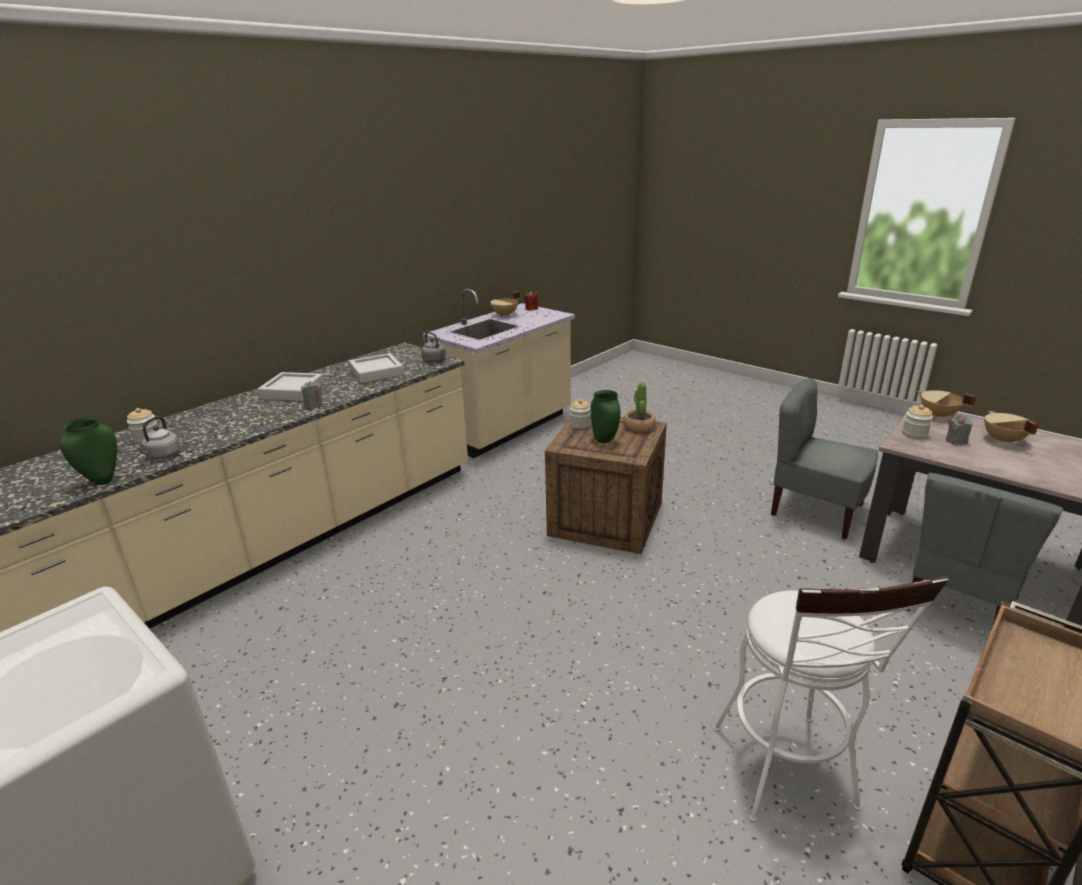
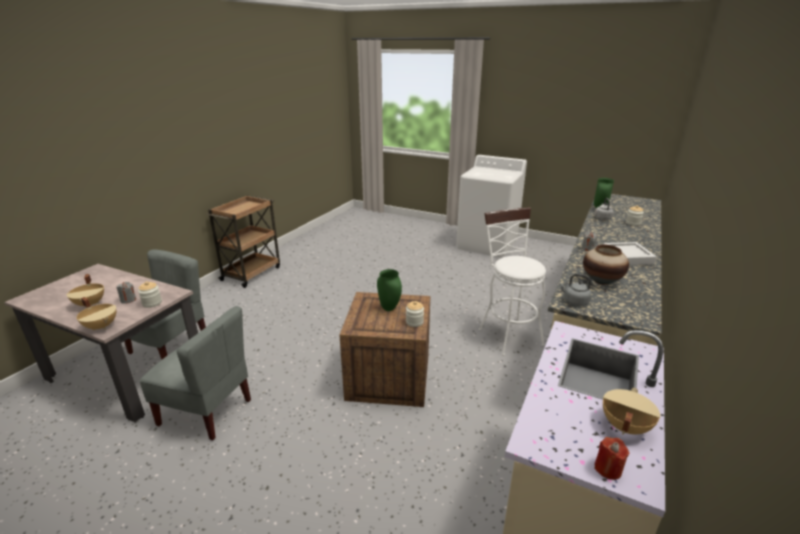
camera: 165 degrees right, 0 degrees up
(376, 372) = (601, 281): grey tray -> vase
(639, 427) = (363, 325): potted plant -> none
(788, 777) = (304, 279): white stool -> white stool (507, 334)

